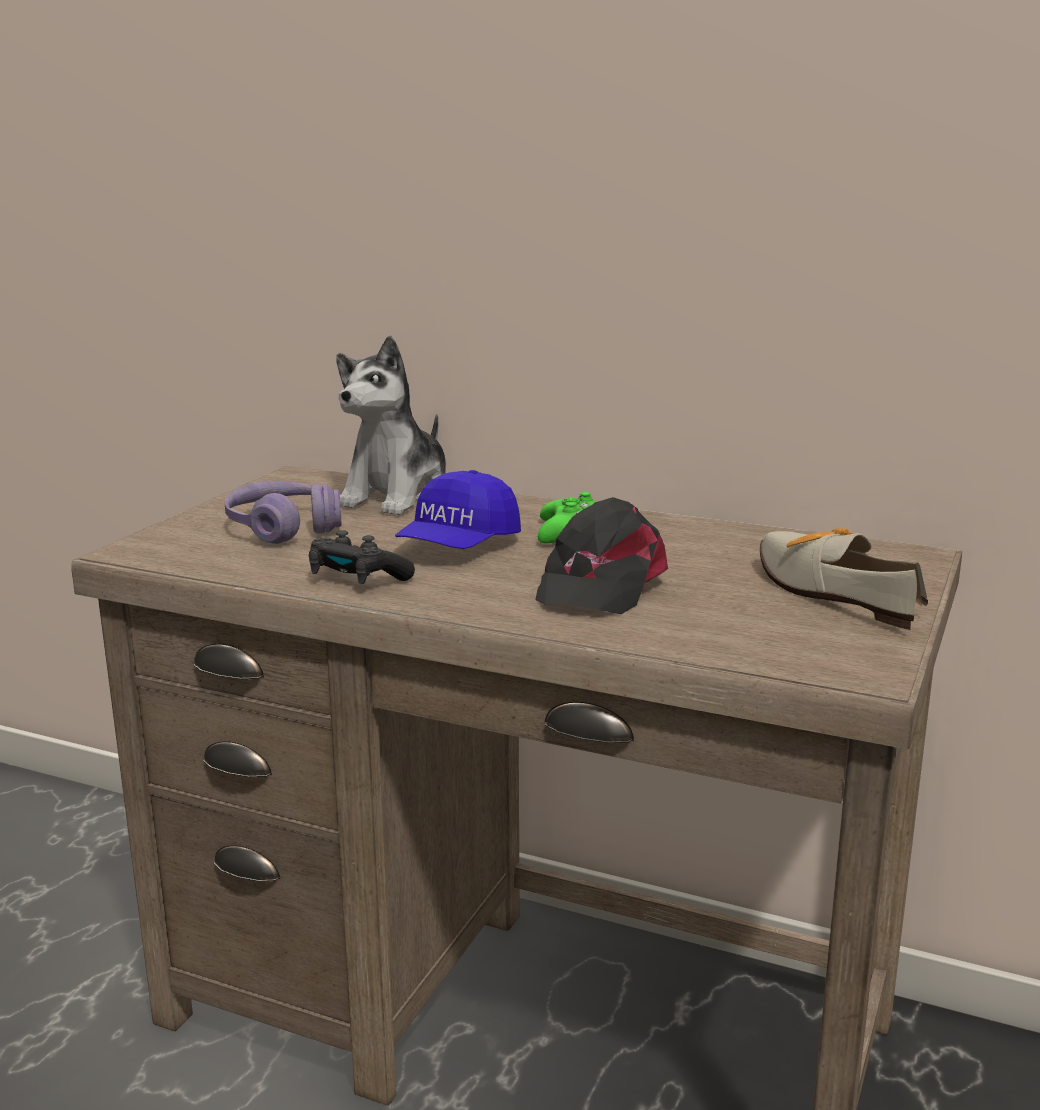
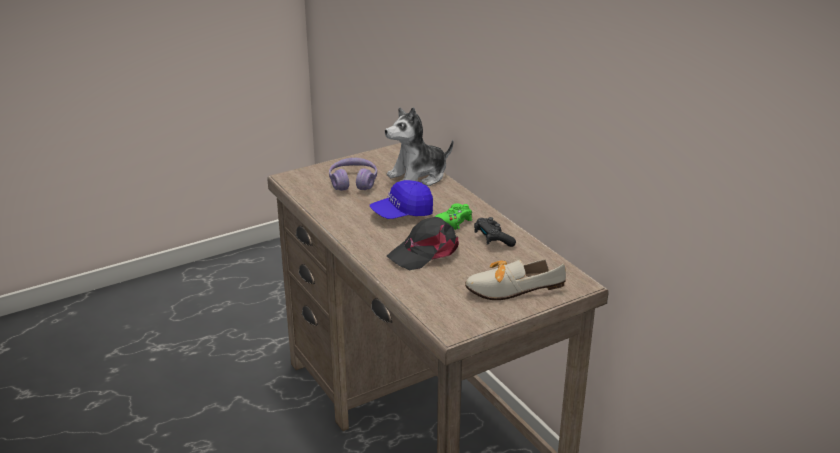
camera: 35 degrees right, 10 degrees up
(357, 580) = (344, 219): black game controller -> black game controller (493, 239)
(831, 591) = (507, 289): shoe -> shoe turned 105 degrees counterclockwise

